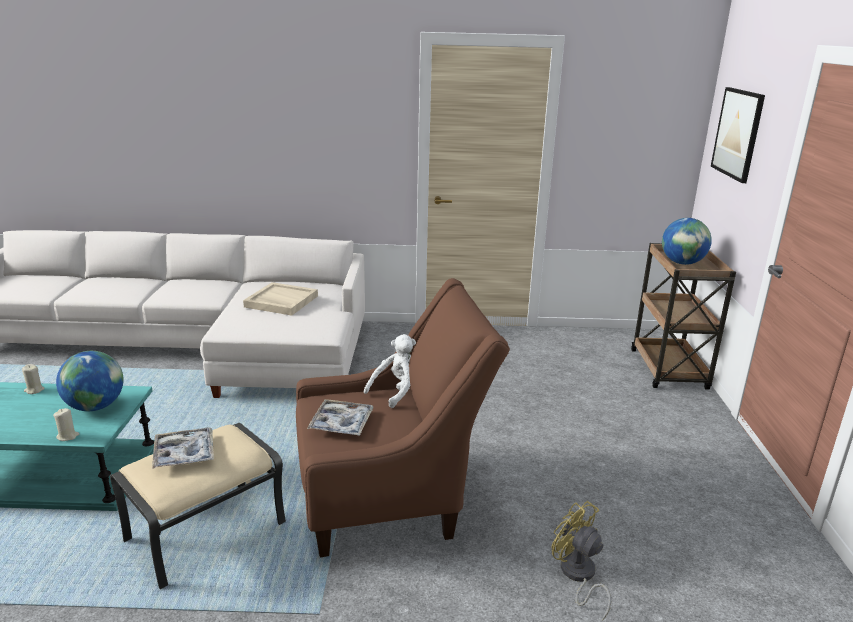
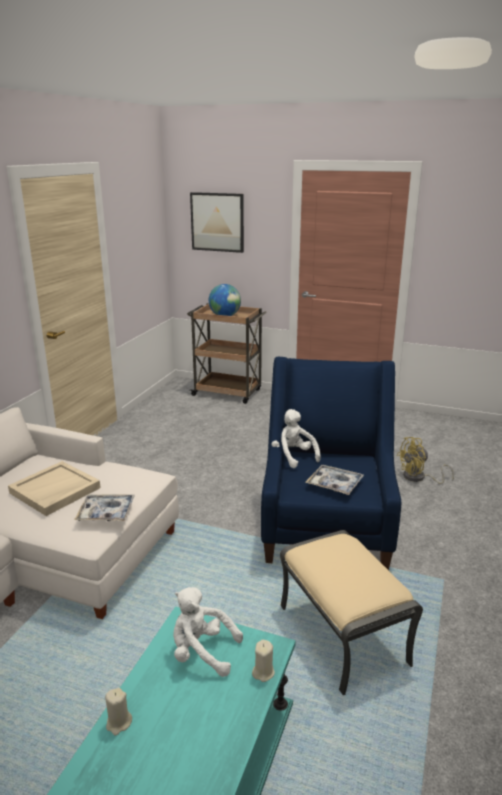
camera: 70 degrees left, 0 degrees up
(95, 406) = (202, 652): globe -> white plush toy
(184, 454) = (343, 573): tray -> tray (106, 513)
(390, 497) = (326, 529): brown armchair -> blue armchair

